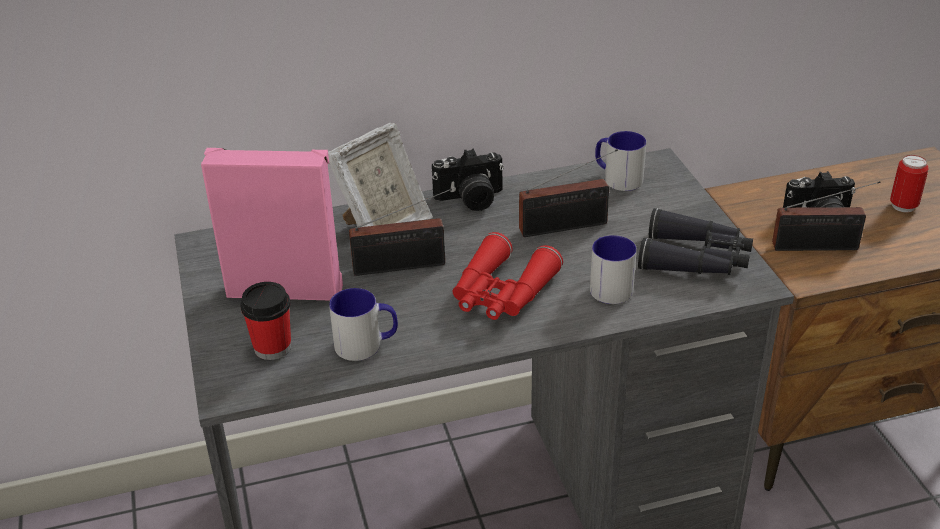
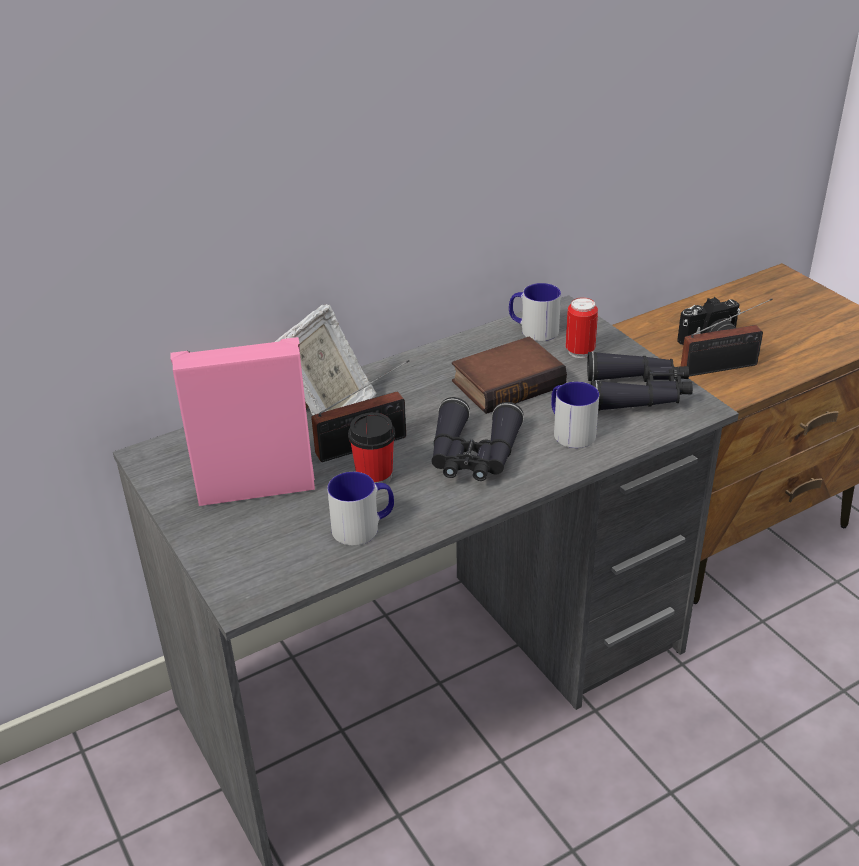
camera: 15 degrees left, 0 degrees up
(272, 347) = (269, 547): cup -> cup (374, 476)
(470, 199) = (402, 371): camera -> none
(501, 293) = (473, 455): red binoculars -> black binoculars
(568, 226) = (507, 382): radio -> book
(903, 206) = (778, 320): can -> can (580, 351)

